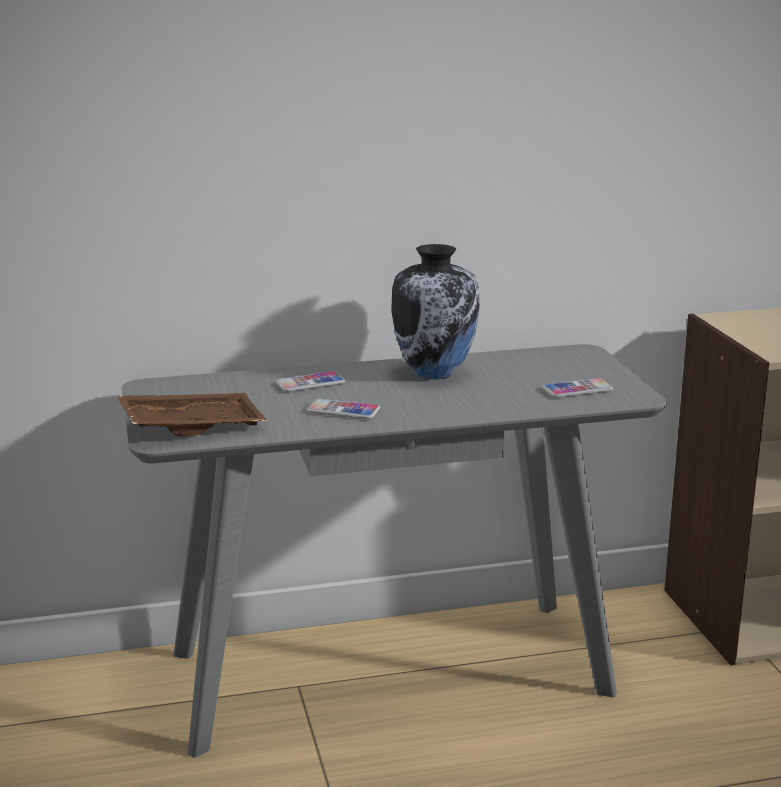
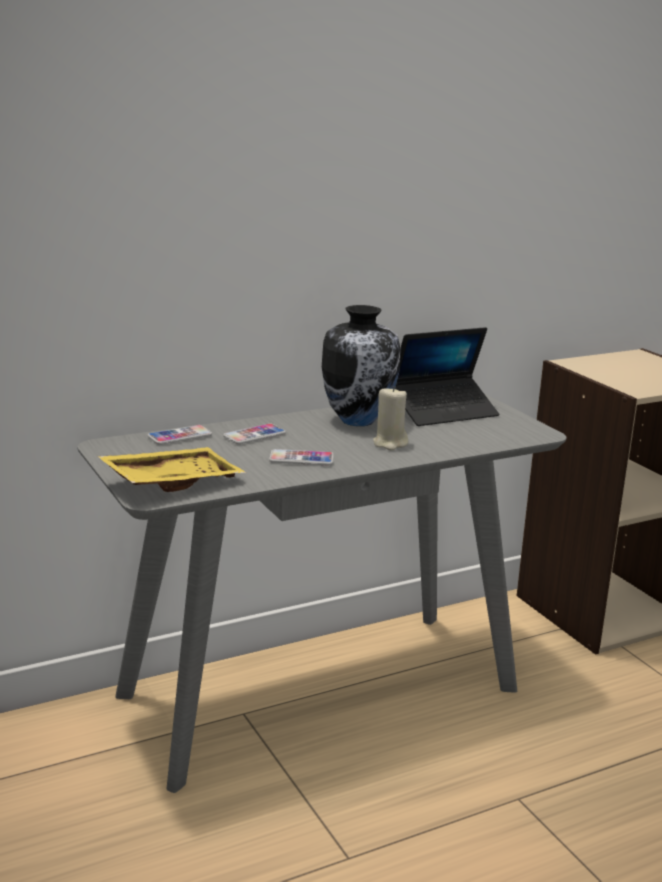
camera: 15 degrees left, 0 degrees up
(192, 426) = (171, 481): brown tray -> yellow tray
(452, 399) = (390, 443): none -> beige candle
(540, 367) = (443, 411): none -> laptop
(577, 389) = (487, 429): phone -> phone (180, 436)

